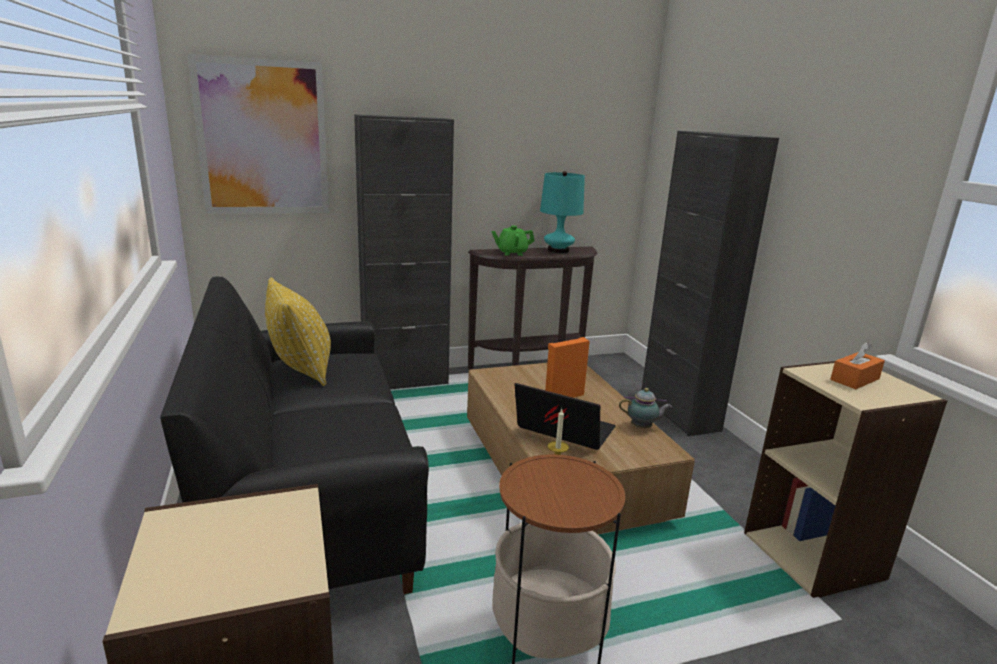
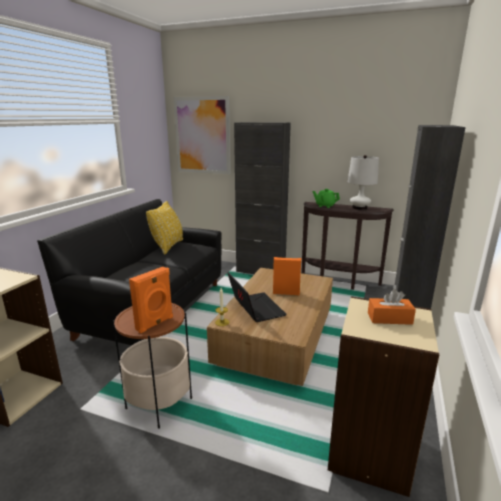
camera: 40 degrees right, 0 degrees up
(558, 251) = (359, 208): turquoise table lamp -> white table lamp
(593, 493) = (155, 324): none -> orange speaker
(642, 427) = (303, 321): teapot -> none

